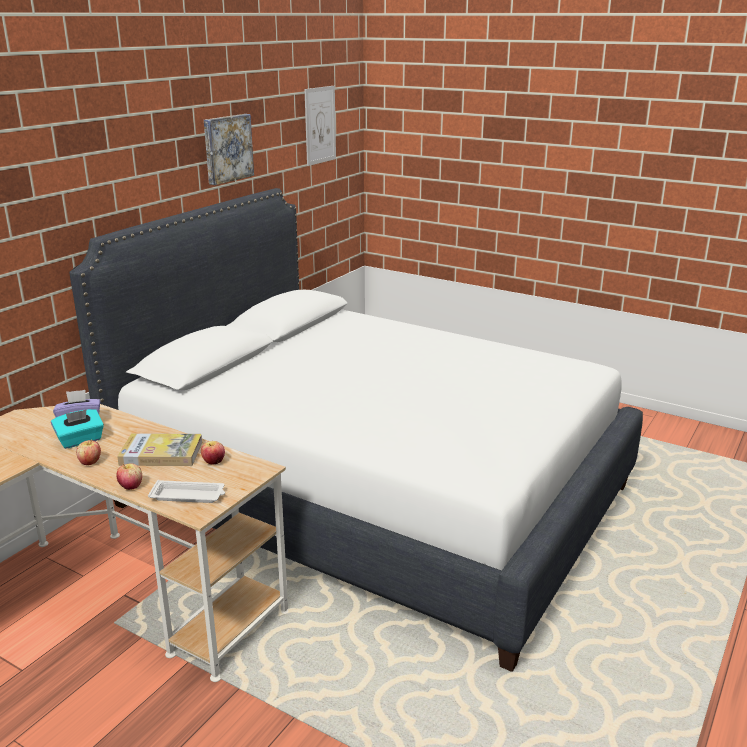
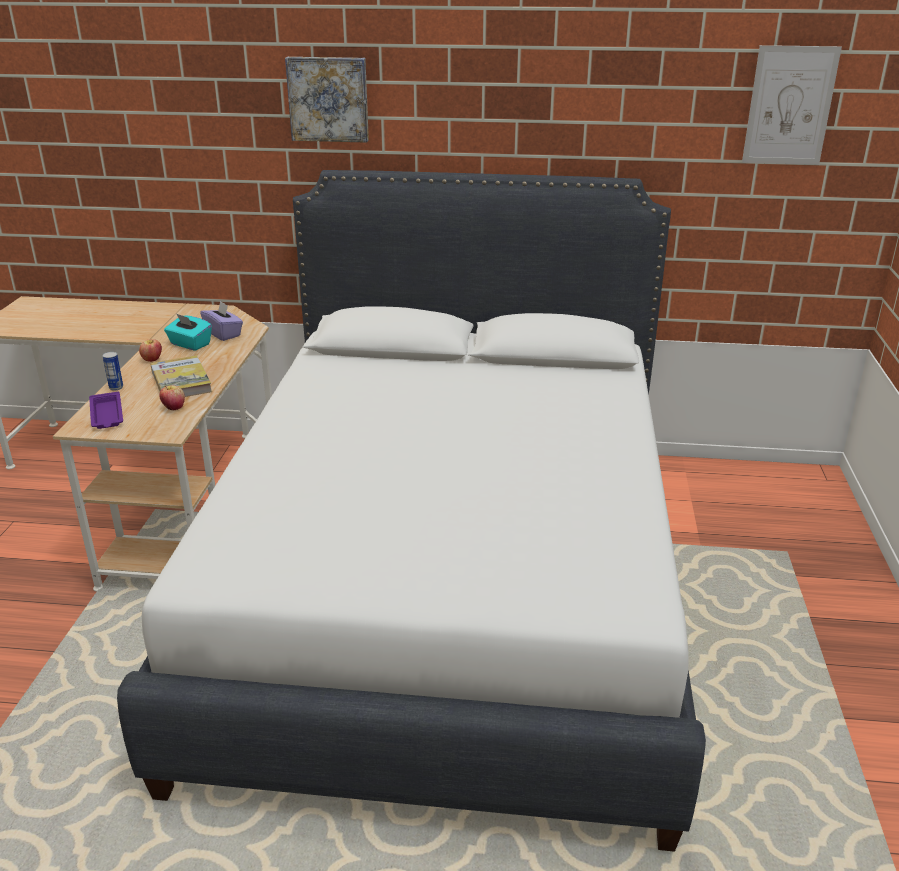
camera: 65 degrees right, 5 degrees up
(131, 486) = (116, 387): apple -> can
(189, 496) = (107, 415): white tray -> purple tray
(227, 148) = (569, 109): picture -> picture (328, 99)

